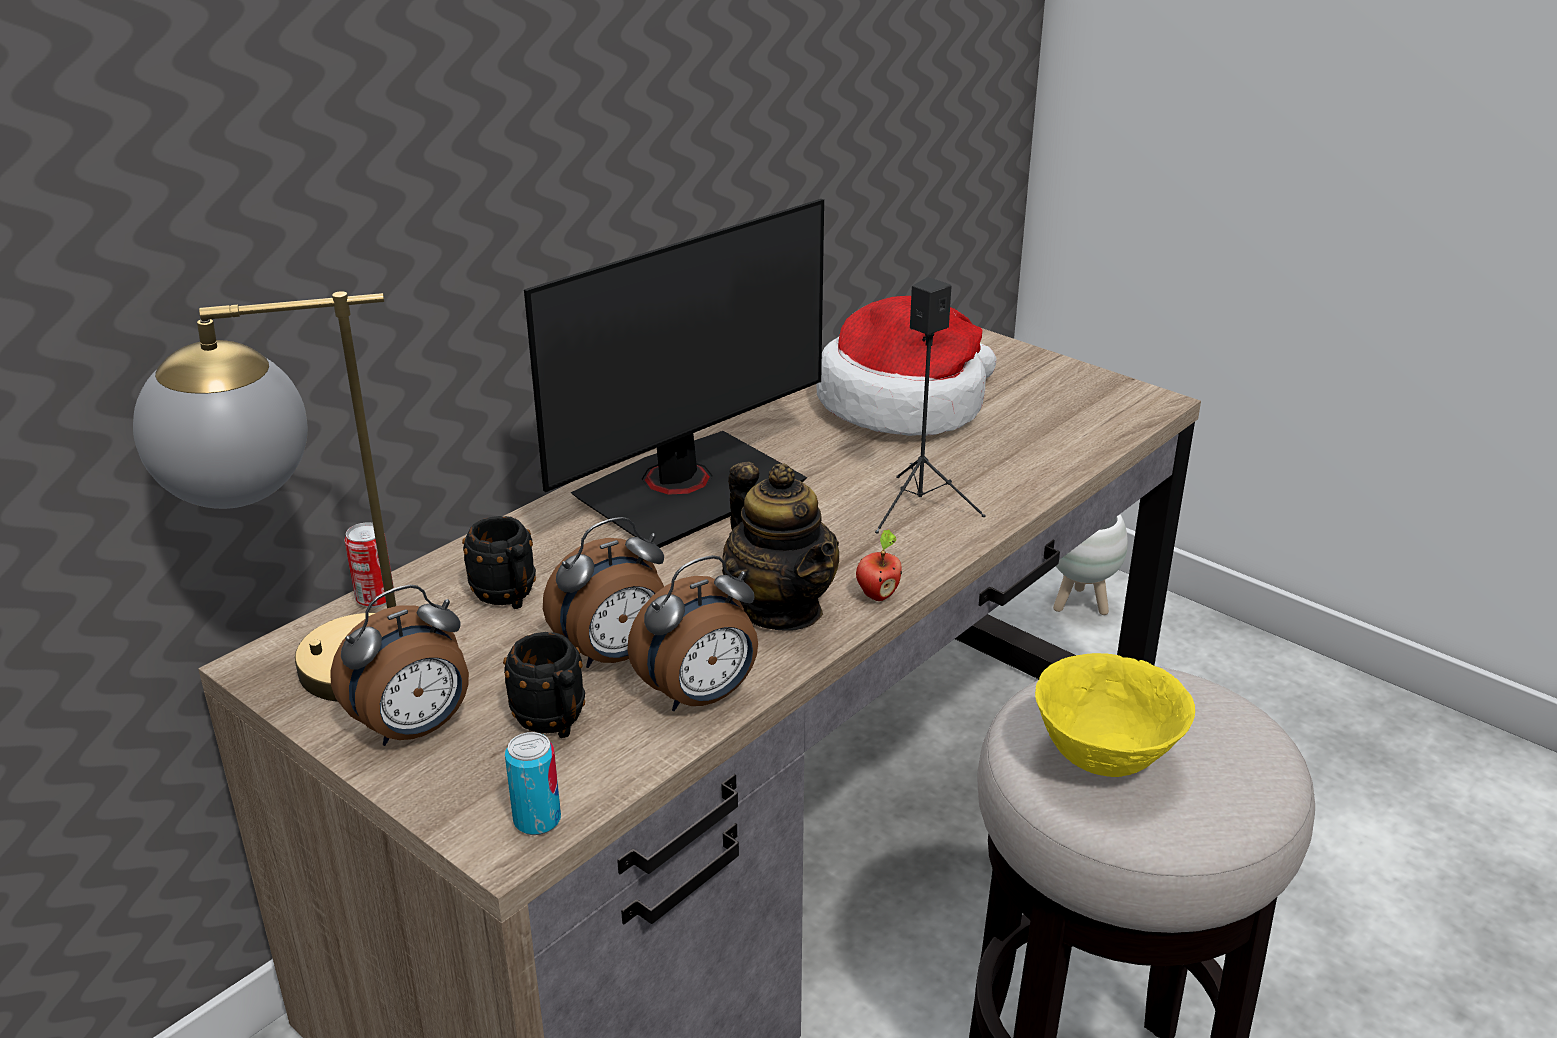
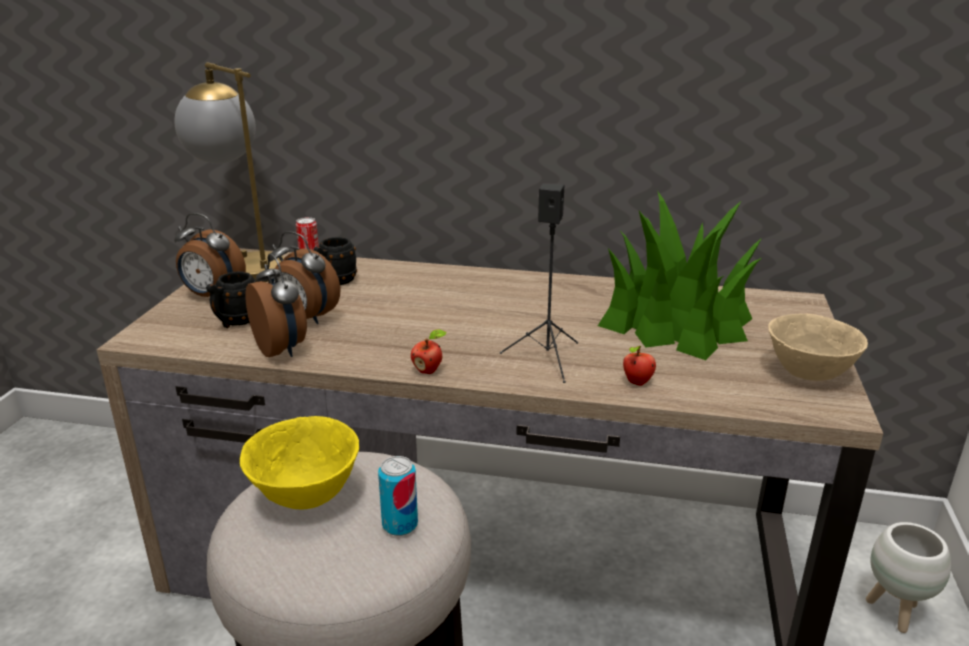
camera: 60 degrees right, 5 degrees down
(537, 820) = (156, 340): can -> can (400, 525)
(687, 490) = (483, 292): monitor -> none
(700, 697) = (282, 349): alarm clock -> alarm clock turned 150 degrees counterclockwise
(781, 609) = (386, 347): teapot -> none
(905, 404) = (676, 322): hat -> potted plant
(1021, 476) = (637, 383): none -> apple
(1076, 385) = (808, 373): none -> beige bowl

